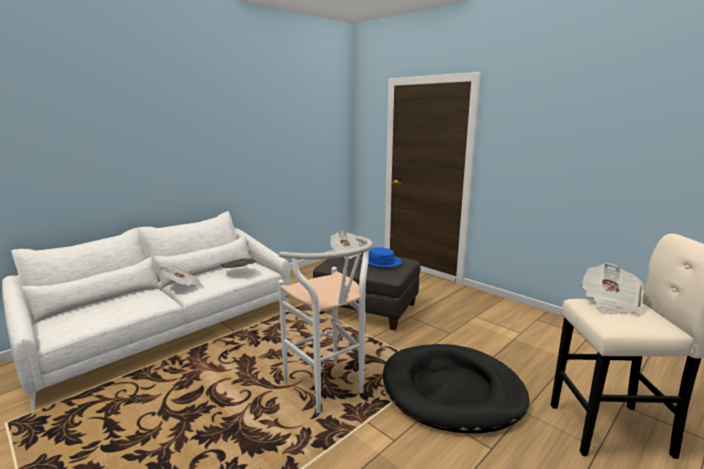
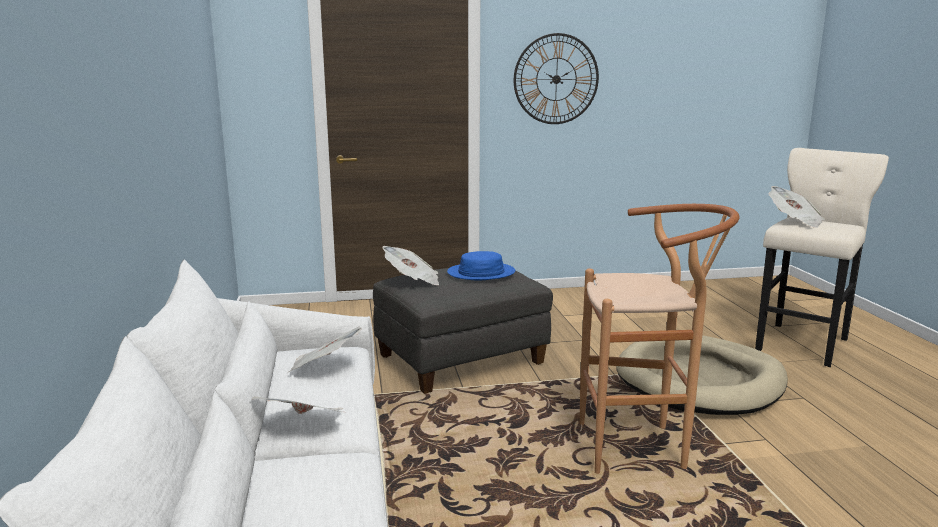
camera: 55 degrees left, 0 degrees up
(329, 391) = (642, 447): white stool -> brown stool
(452, 391) = (700, 380): black dog bed -> beige dog bed
(528, 144) = (556, 79): none -> wall clock

